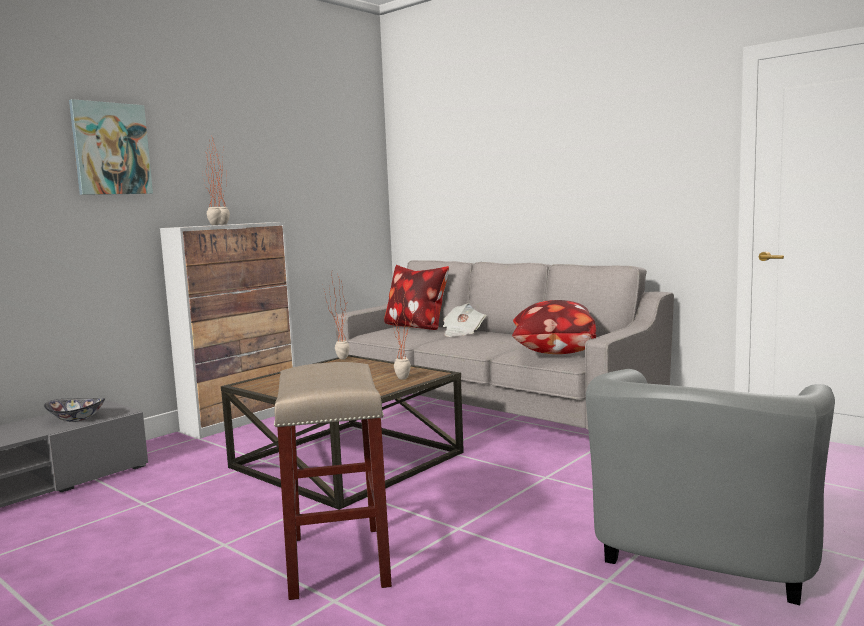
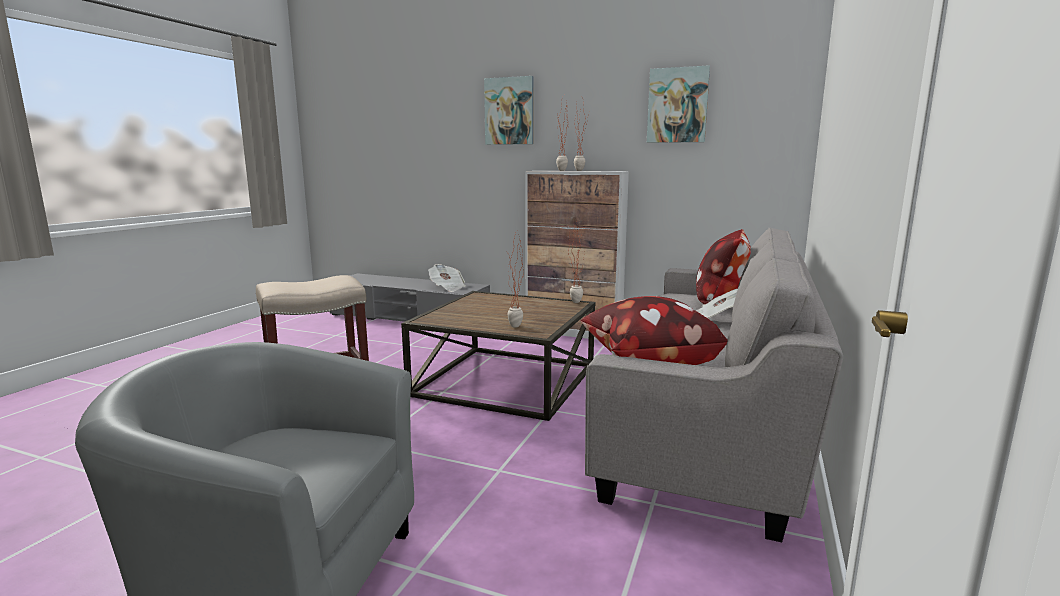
camera: 70 degrees right, 5 degrees up
(77, 419) = (447, 288): bowl -> newspaper
(295, 155) = (677, 105): none -> picture

